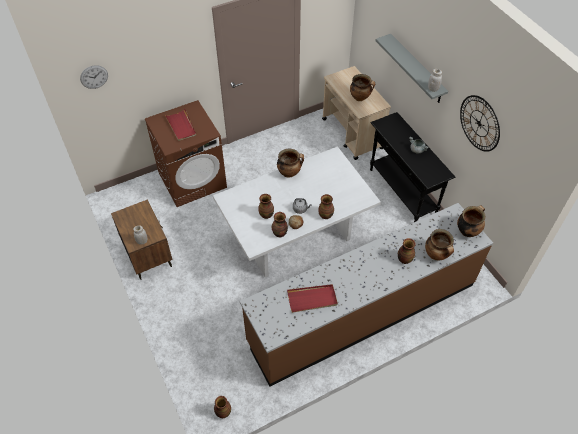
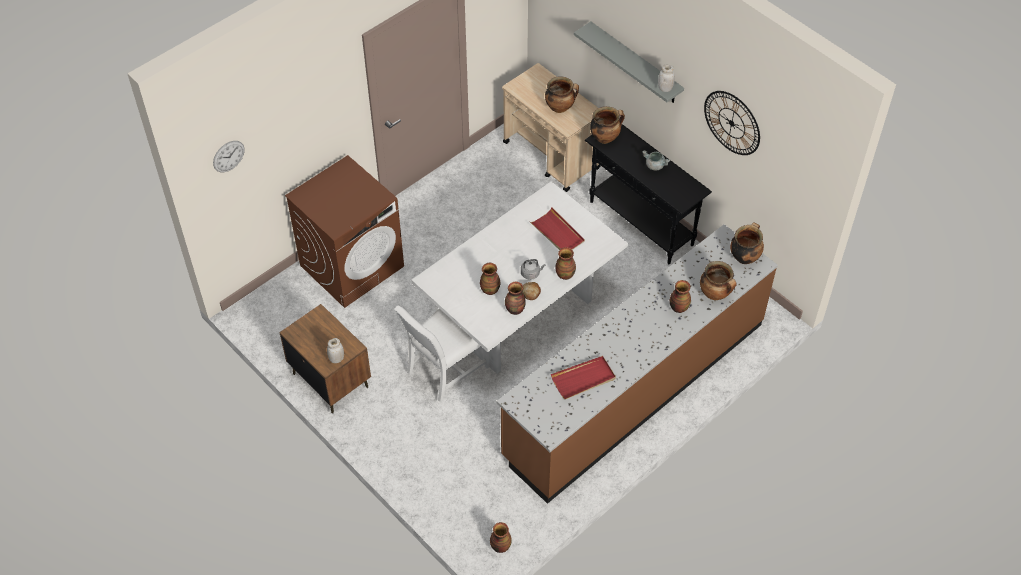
camera: 15 degrees left, 0 degrees up
(181, 126) = (339, 196): red tray -> red tray (557, 233)
(229, 266) = (445, 369): none -> white chair
(289, 173) = (501, 229): cooking pot -> cooking pot (605, 137)

